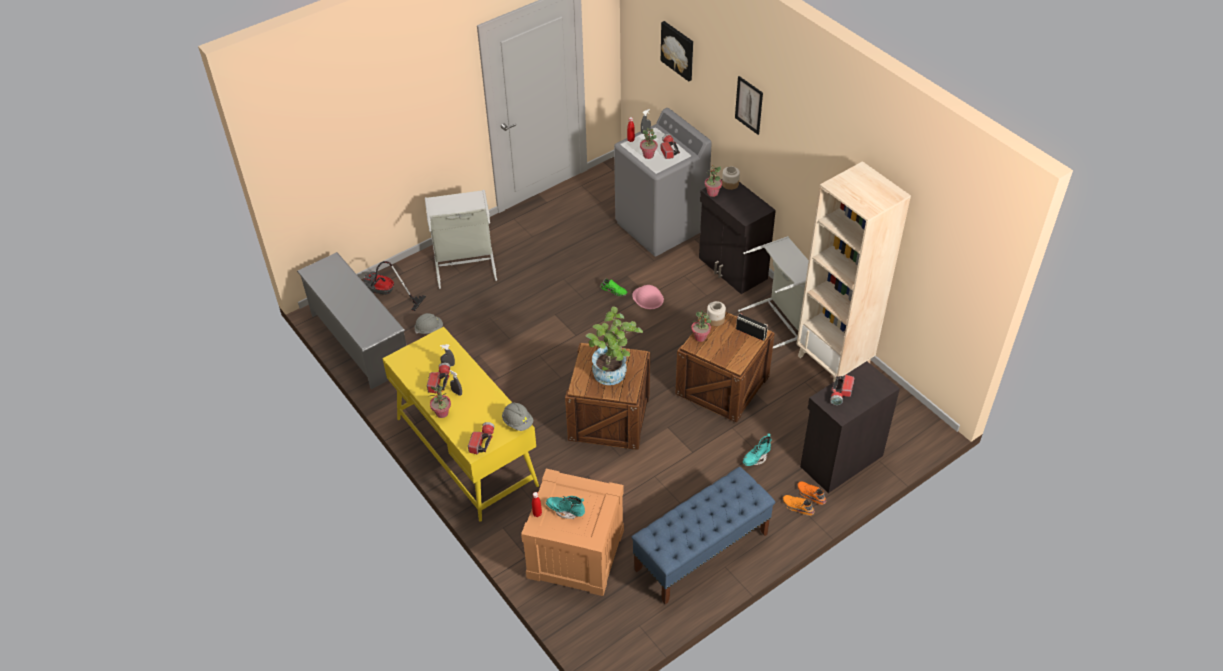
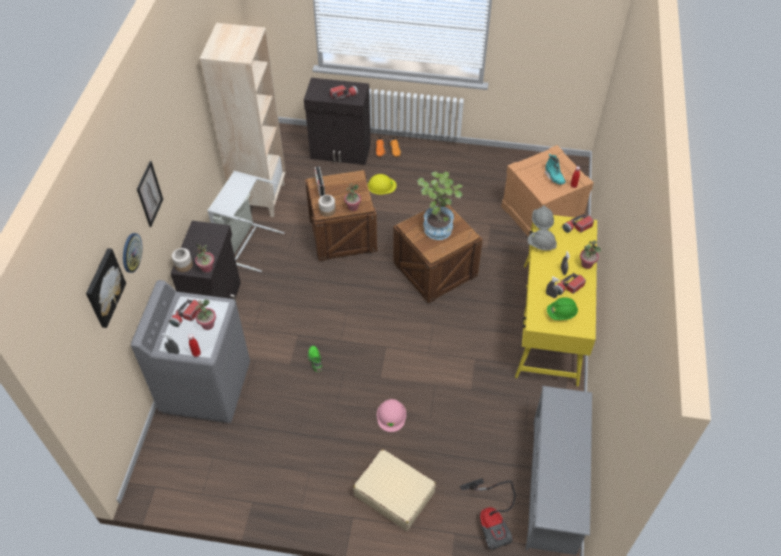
camera: 135 degrees left, 5 degrees up
(426, 357) = (561, 314): none -> green hard hat
(429, 329) = (486, 448): grey hard hat -> grey hard hat (541, 245)
(465, 263) = (394, 493): grey laundry basket -> beige suitcase
(648, 298) = (301, 333): pink hard hat -> pink hard hat (391, 415)
(701, 552) = (472, 167): blue bench -> none
(710, 88) = (131, 252): none -> wall clock
(756, 458) = (381, 185): turquoise boot -> yellow hard hat

